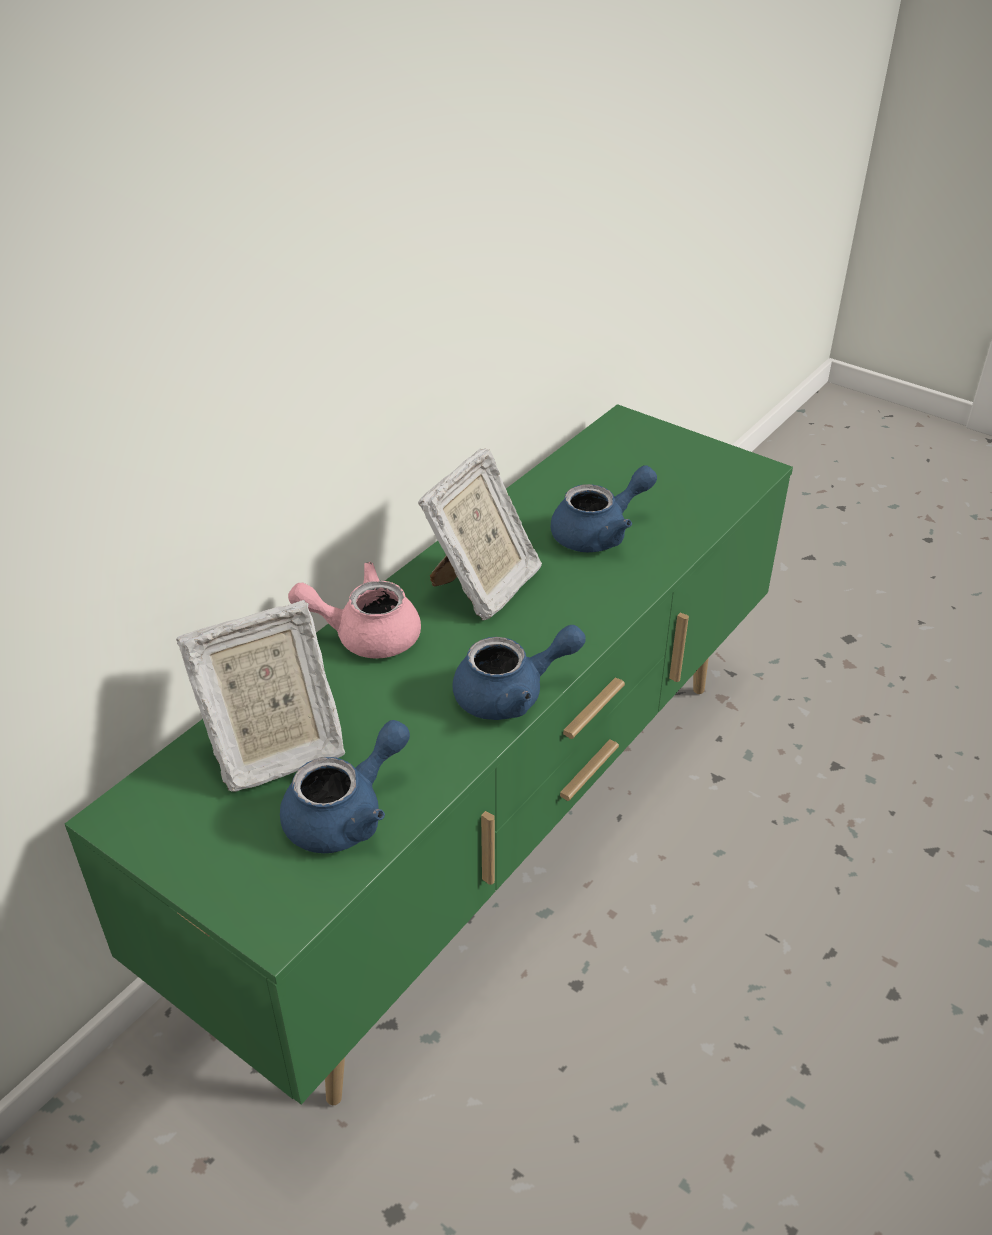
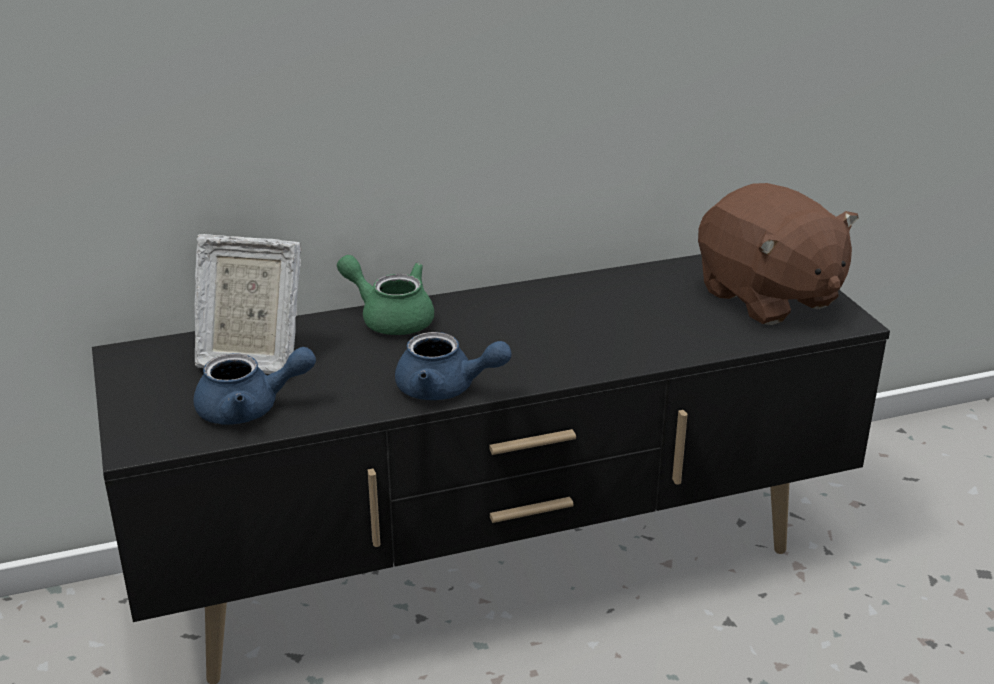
camera: 35 degrees right, 10 degrees down
(365, 634) = (390, 318): pink teapot -> green teapot
(483, 586) = (510, 319): picture frame -> none
(495, 831) = (498, 572): green tv stand -> black tv stand
(600, 533) = (648, 318): blue teapot -> none
(671, 469) = (768, 297): none -> brown plush toy

